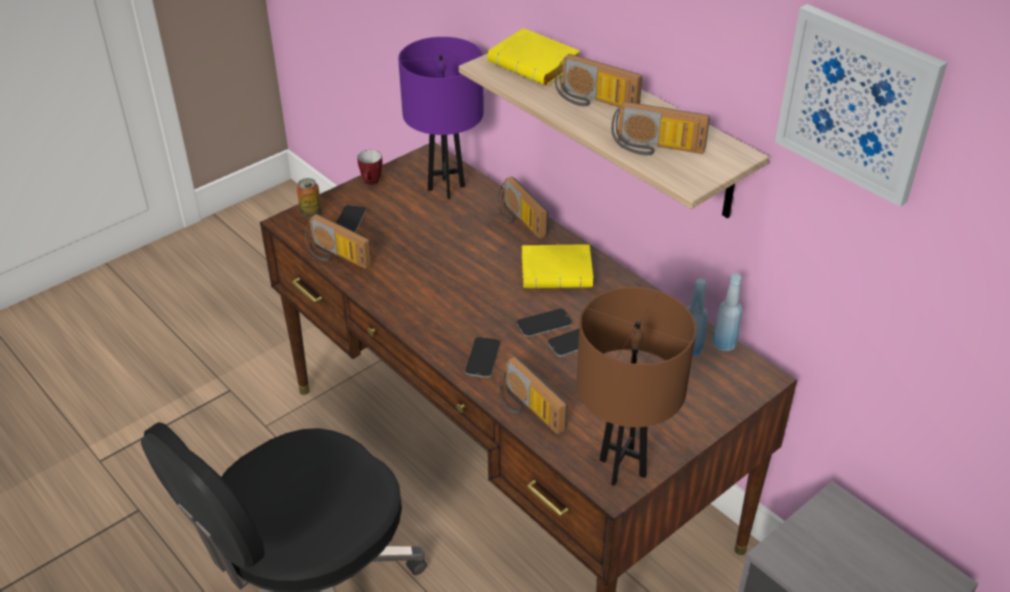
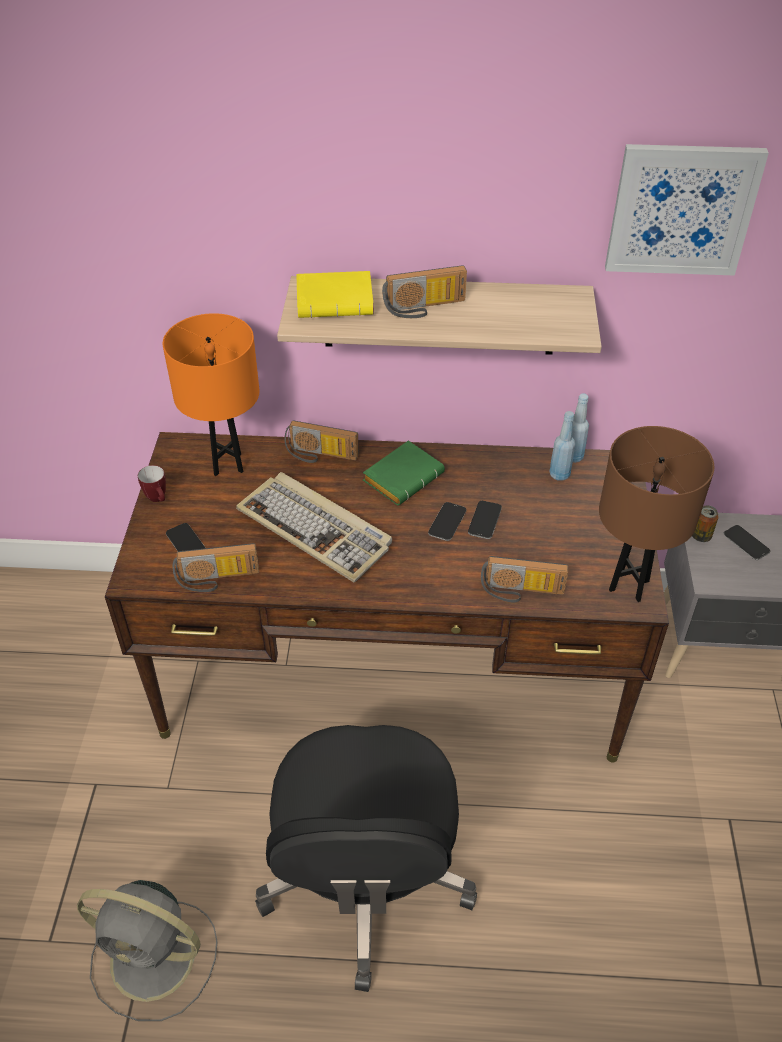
camera: 45 degrees left, 5 degrees up
(135, 523) = (156, 959): none -> grey fan
(311, 213) = (142, 558): can -> can (701, 536)
(443, 267) = (316, 529): none -> keyboard
(446, 188) = (227, 464): purple table lamp -> orange table lamp
(483, 358) = (442, 578): phone -> phone (746, 543)
(558, 271) = (403, 476): yellow book -> green book
(656, 148) = (521, 320): radio -> none

